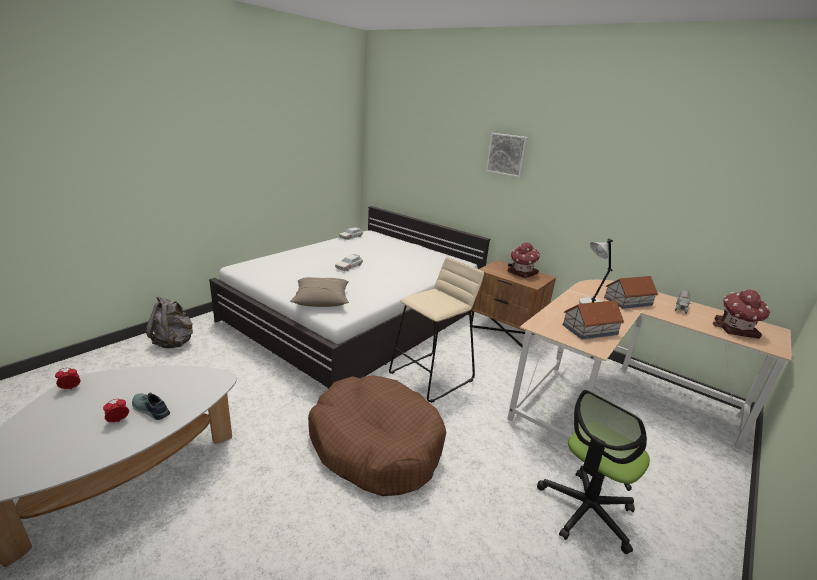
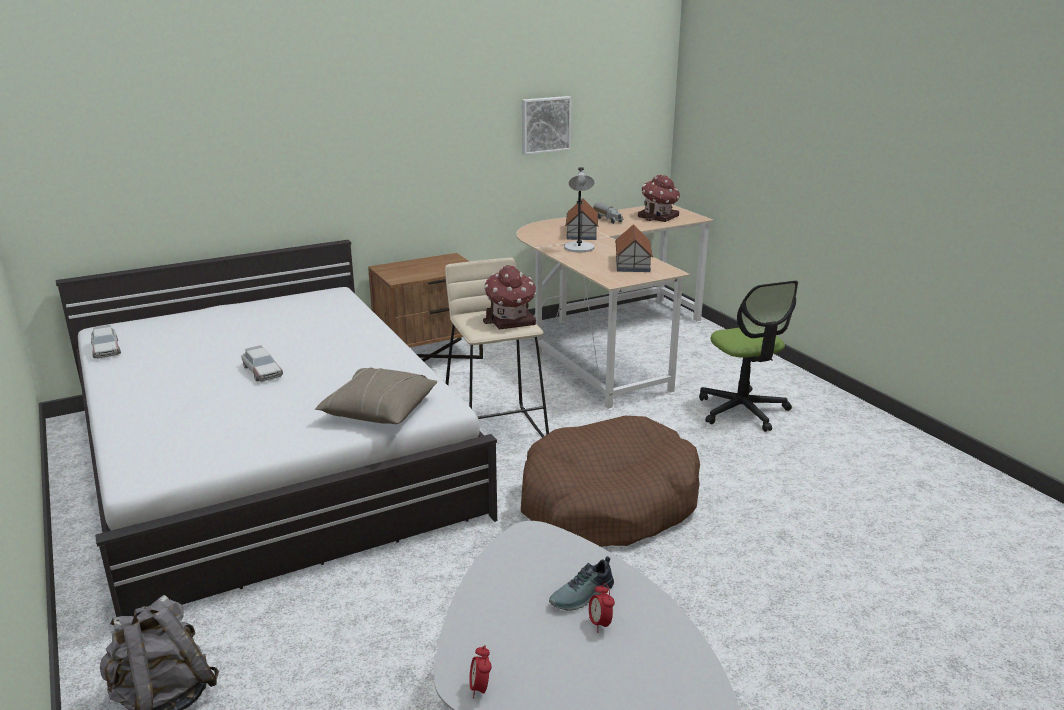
camera: 65 degrees left, 0 degrees up
(507, 154) = (340, 103): picture -> picture (545, 124)
(522, 273) = (426, 264): toy house -> toy house (510, 320)

